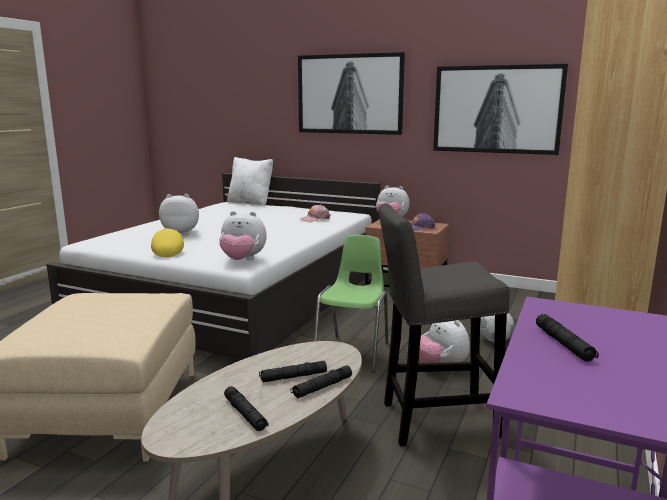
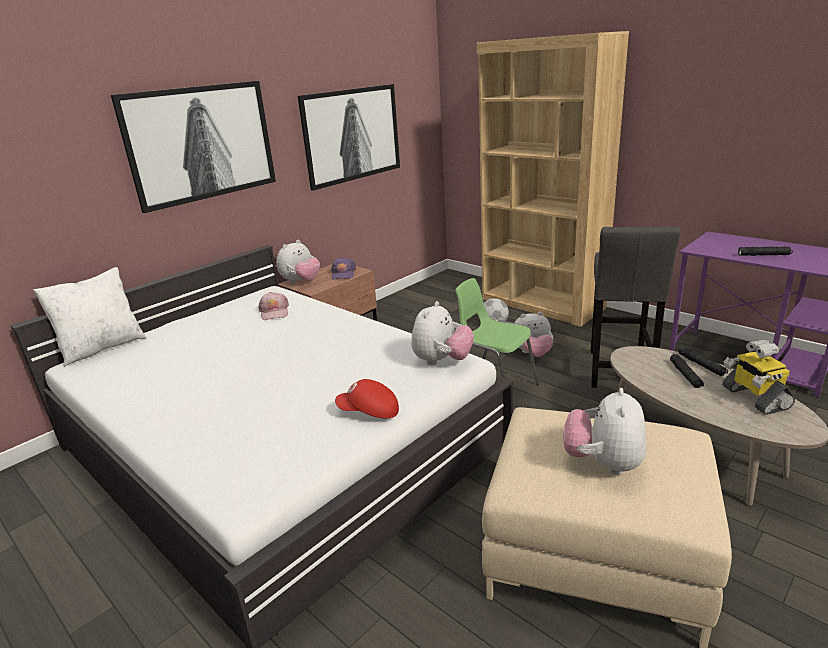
camera: 70 degrees left, 10 degrees up
(167, 252) = (369, 412): yellow cap -> red cap
(181, 233) = (265, 403): plush toy -> plush toy (603, 463)
(245, 414) = (754, 398): black flashlight -> toy robot

